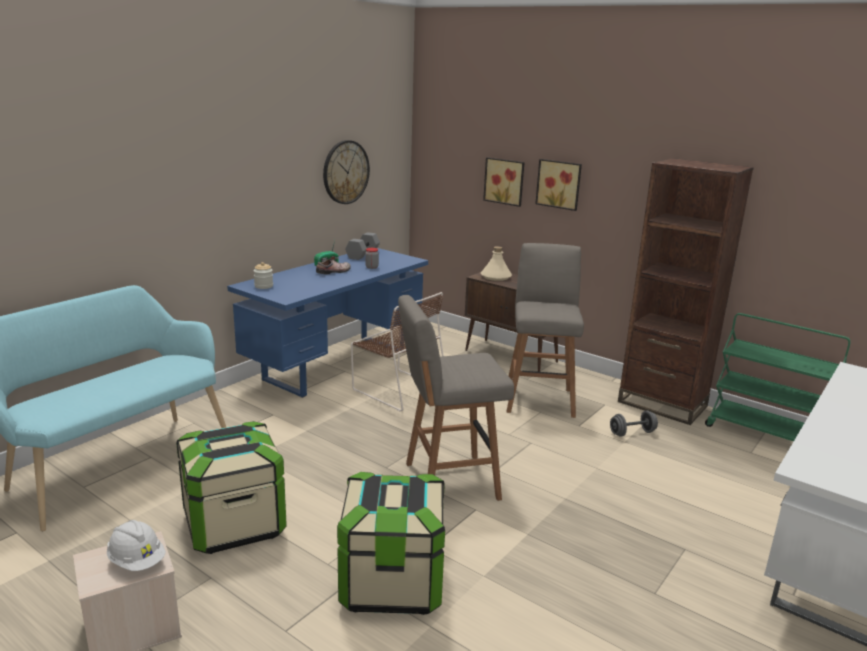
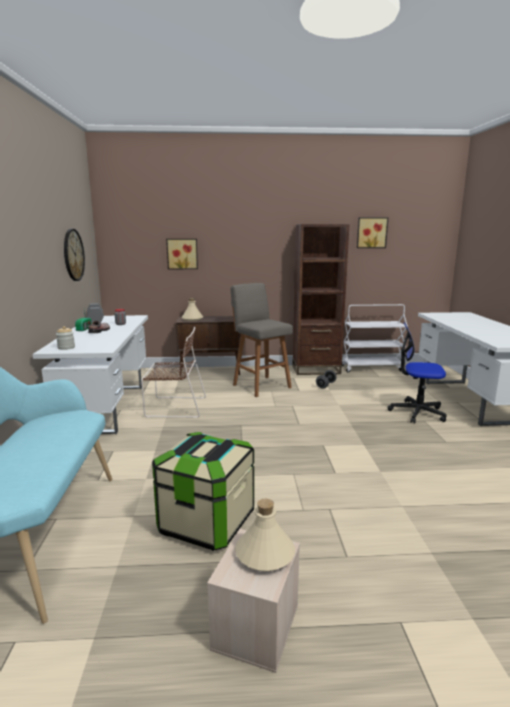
camera: 40 degrees left, 5 degrees down
(137, 561) = (264, 553): white hard hat -> beige bottle
(336, 364) = (107, 408): blue desk -> white desk
(392, 583) = (350, 498): storage box -> none
(448, 481) = (287, 439): grey stool -> none
(559, 184) = (224, 250): picture -> picture (371, 232)
(697, 532) = (417, 412): none -> office chair
(765, 434) = (372, 368): green cart -> white cart

